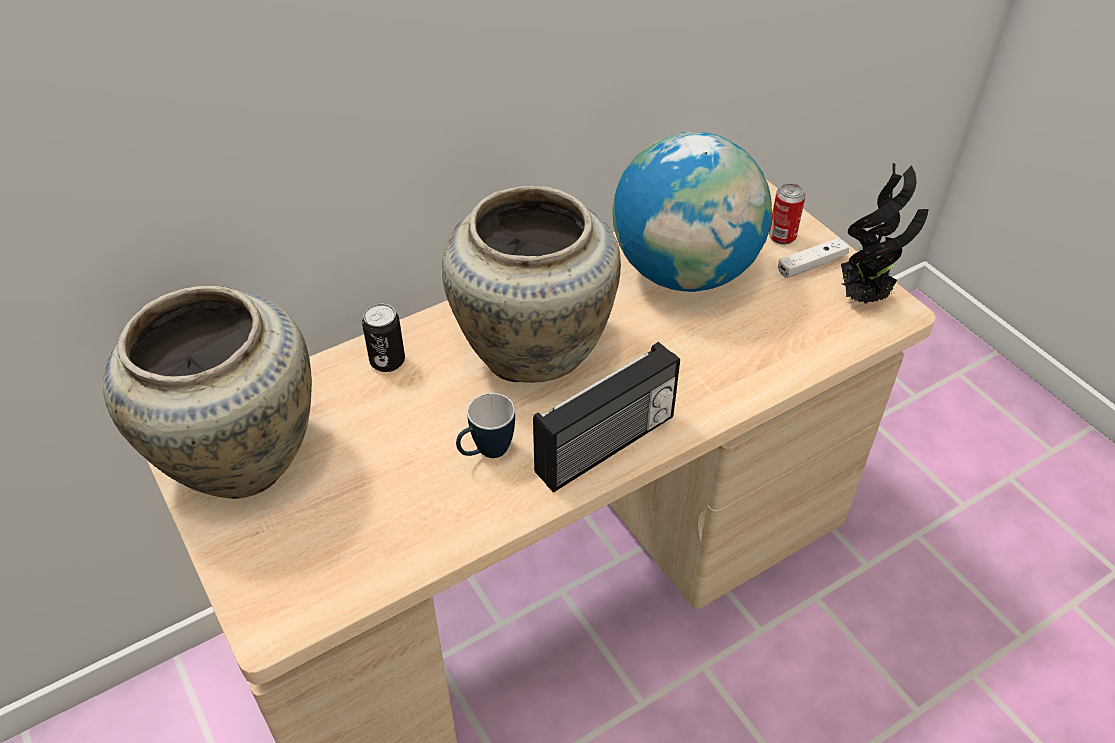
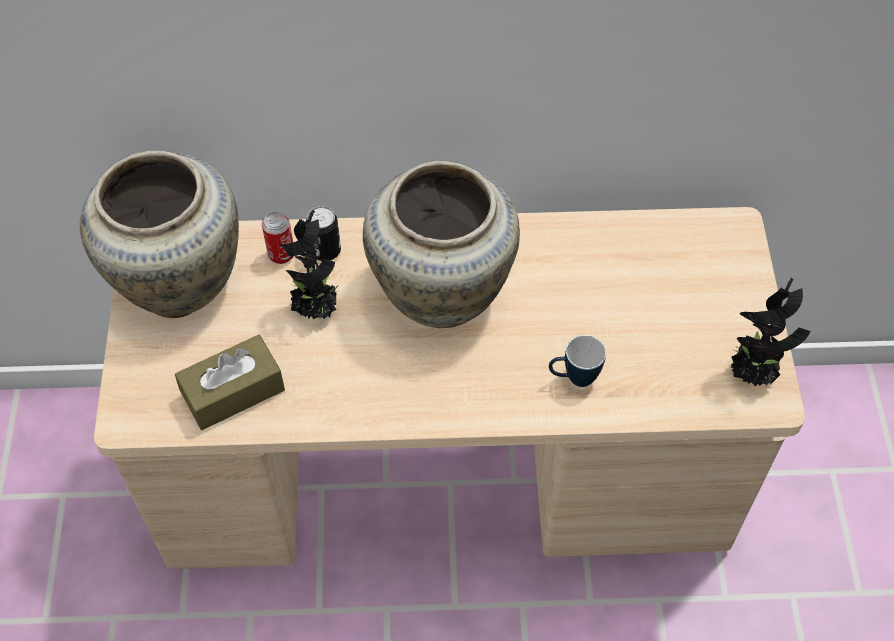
camera: 30 degrees right, 10 degrees up
(379, 536) = (233, 392): none -> brown tissue box
(417, 417) = (317, 310): none -> potted plant
(486, 453) = (347, 363): mug -> mug (573, 378)
(607, 446) = (439, 403): radio -> none
(684, 272) = (614, 278): globe -> none
(782, 236) = (728, 281): can -> can (281, 254)
(811, 264) = (732, 321): white game controller -> none

